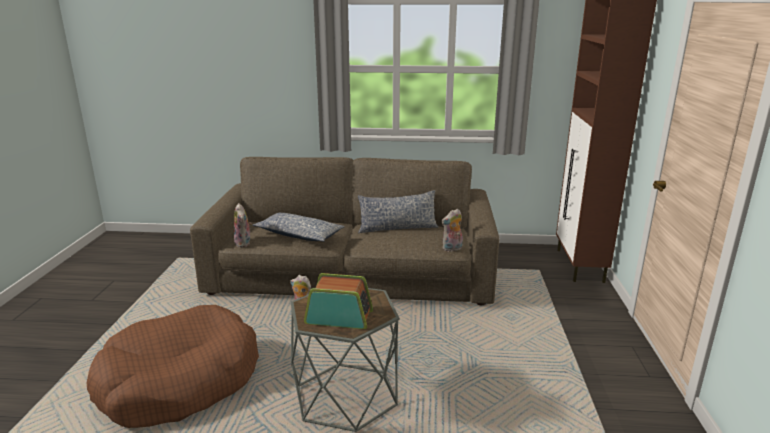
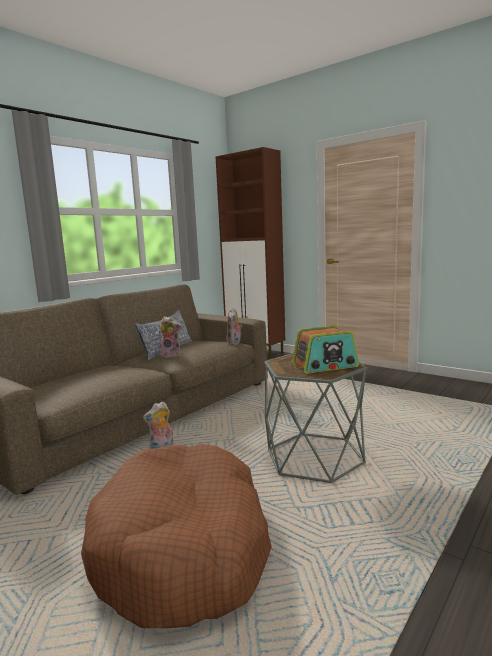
camera: 55 degrees left, 10 degrees down
(244, 243) = (65, 400): plush toy -> plush toy (172, 355)
(299, 235) = (108, 375): pillow -> none
(339, 317) = (325, 366): radio -> radio turned 150 degrees counterclockwise

